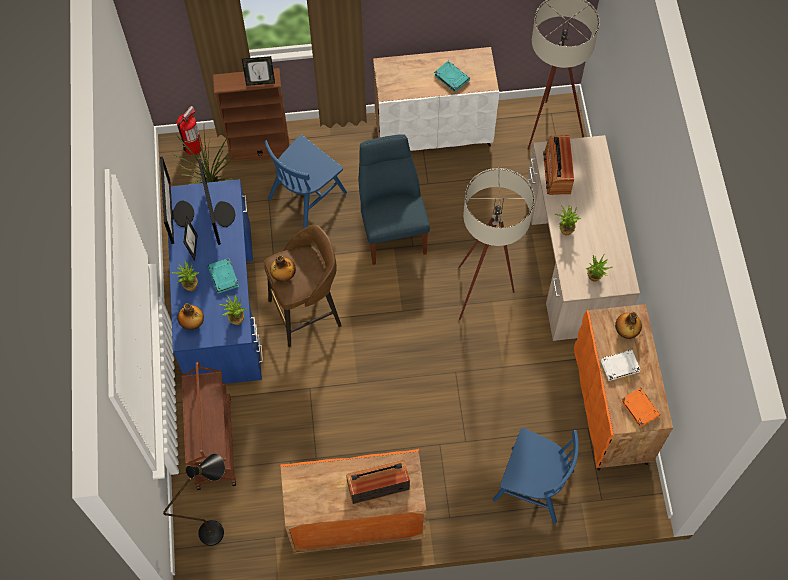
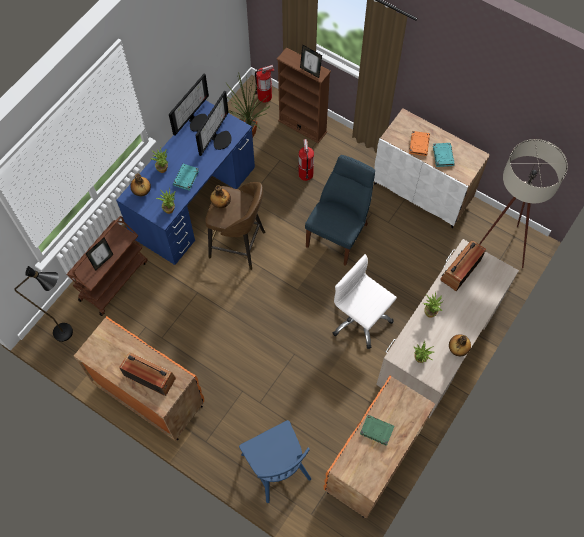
camera: 40 degrees right, 0 degrees up
(193, 248) = (185, 147): picture frame -> picture frame (103, 261)
(307, 195) = (305, 174): blue chair -> fire extinguisher
(485, 293) = (360, 319): beige floor lamp -> white office chair
(619, 366) = (376, 430): white book -> green book
(625, 331) = (403, 411): bottle -> bottle (457, 349)
(639, 408) = (363, 469): orange book -> orange book (419, 144)

